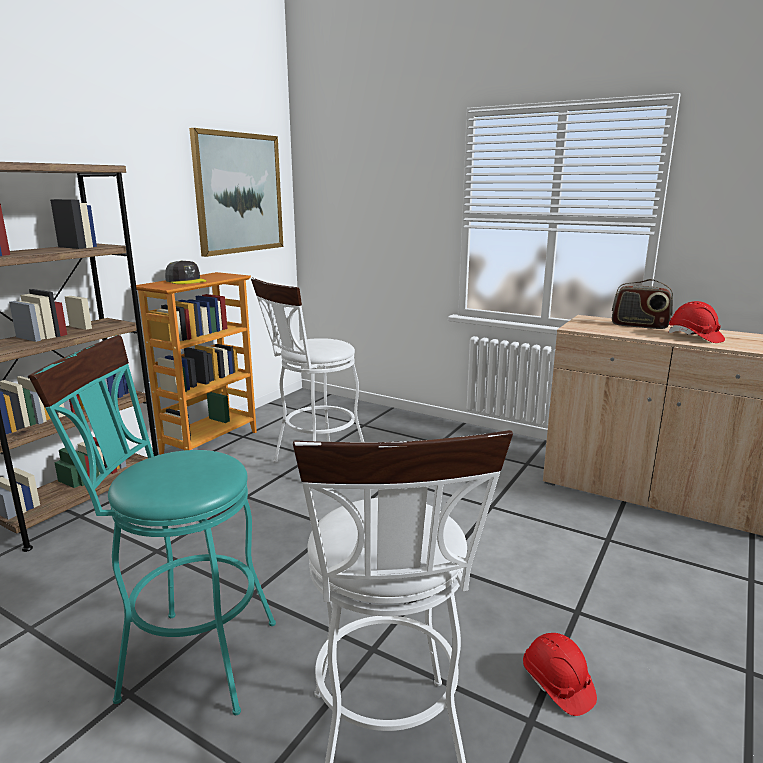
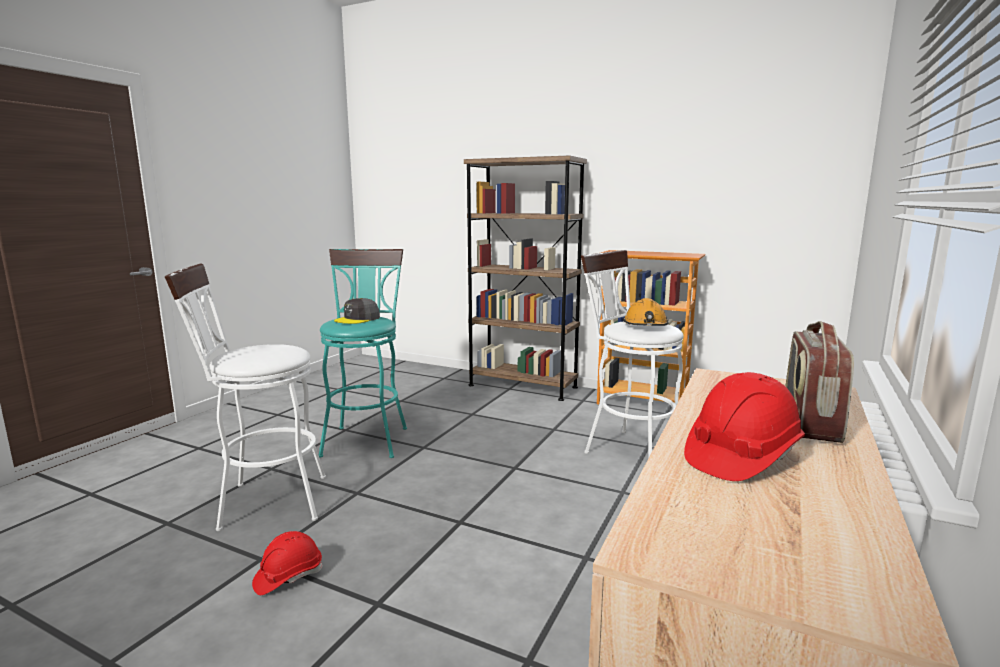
camera: 85 degrees right, 5 degrees down
(186, 281) = (644, 253): grey cap -> grey cap (358, 319)
(239, 193) = (760, 177): picture -> none
(321, 343) = (645, 325): none -> orange hard hat

